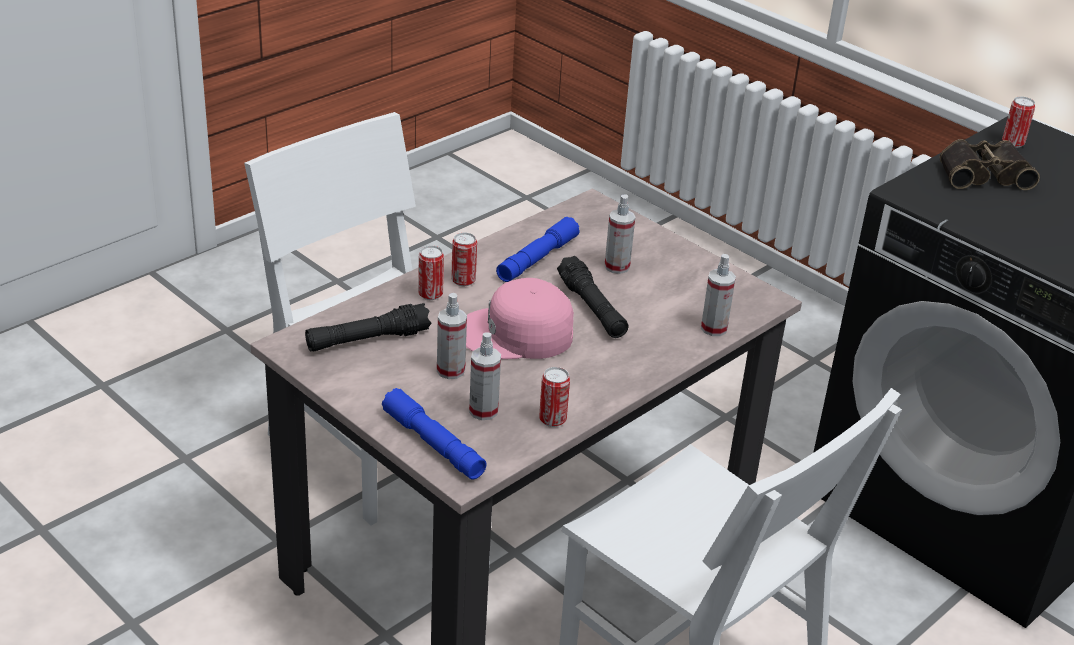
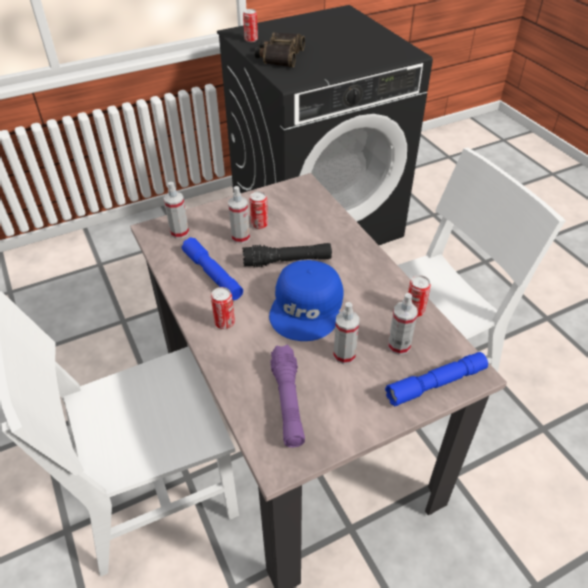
camera: 70 degrees left, 10 degrees up
(367, 340) = (288, 401): black flashlight -> purple flashlight
(430, 294) = (236, 347): can -> can (259, 224)
(517, 334) = (308, 307): pink cap -> blue cap
(714, 328) = (328, 213): spray bottle -> spray bottle (179, 232)

